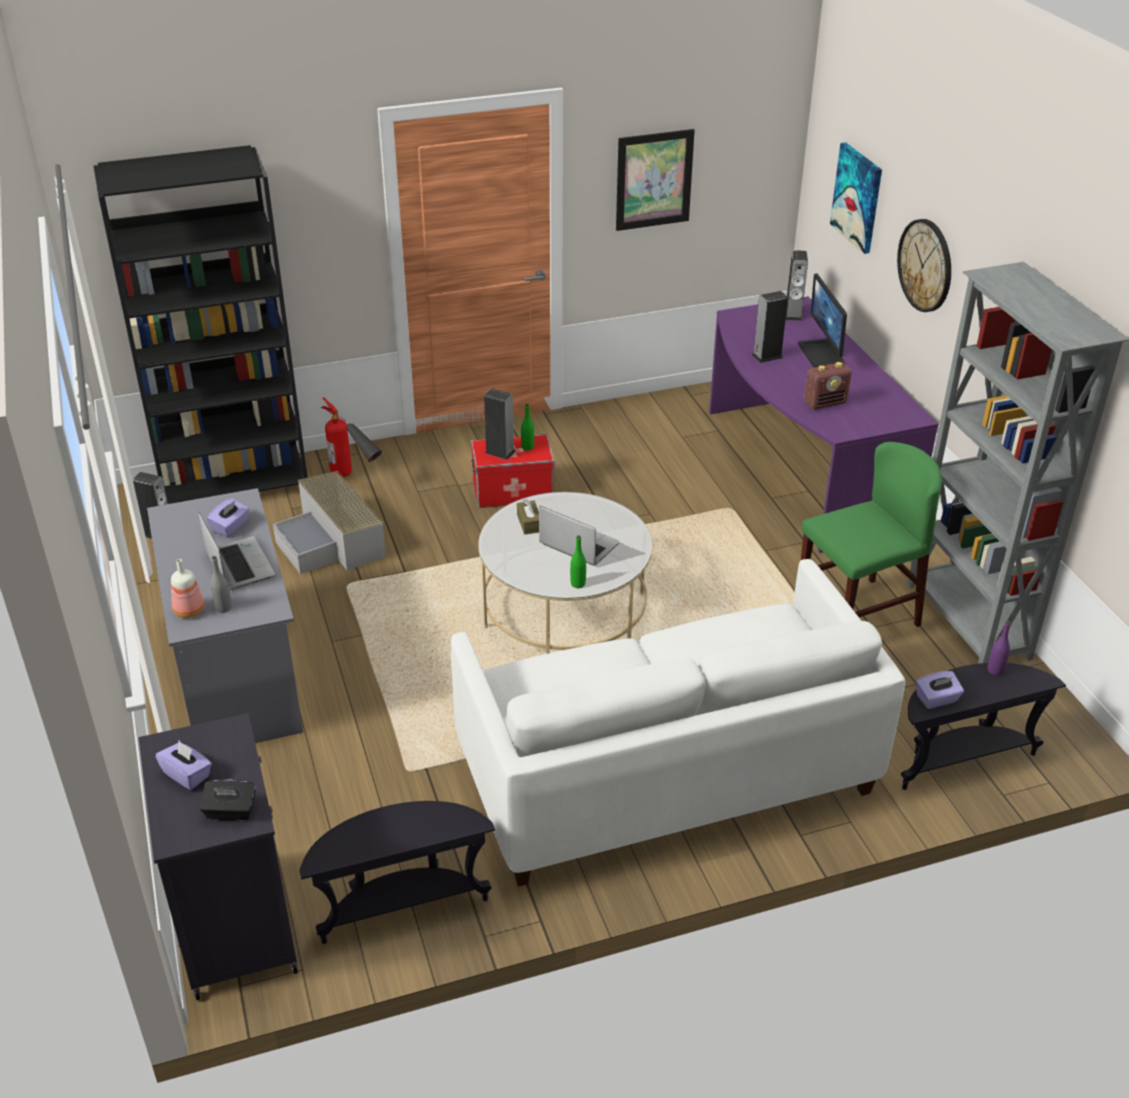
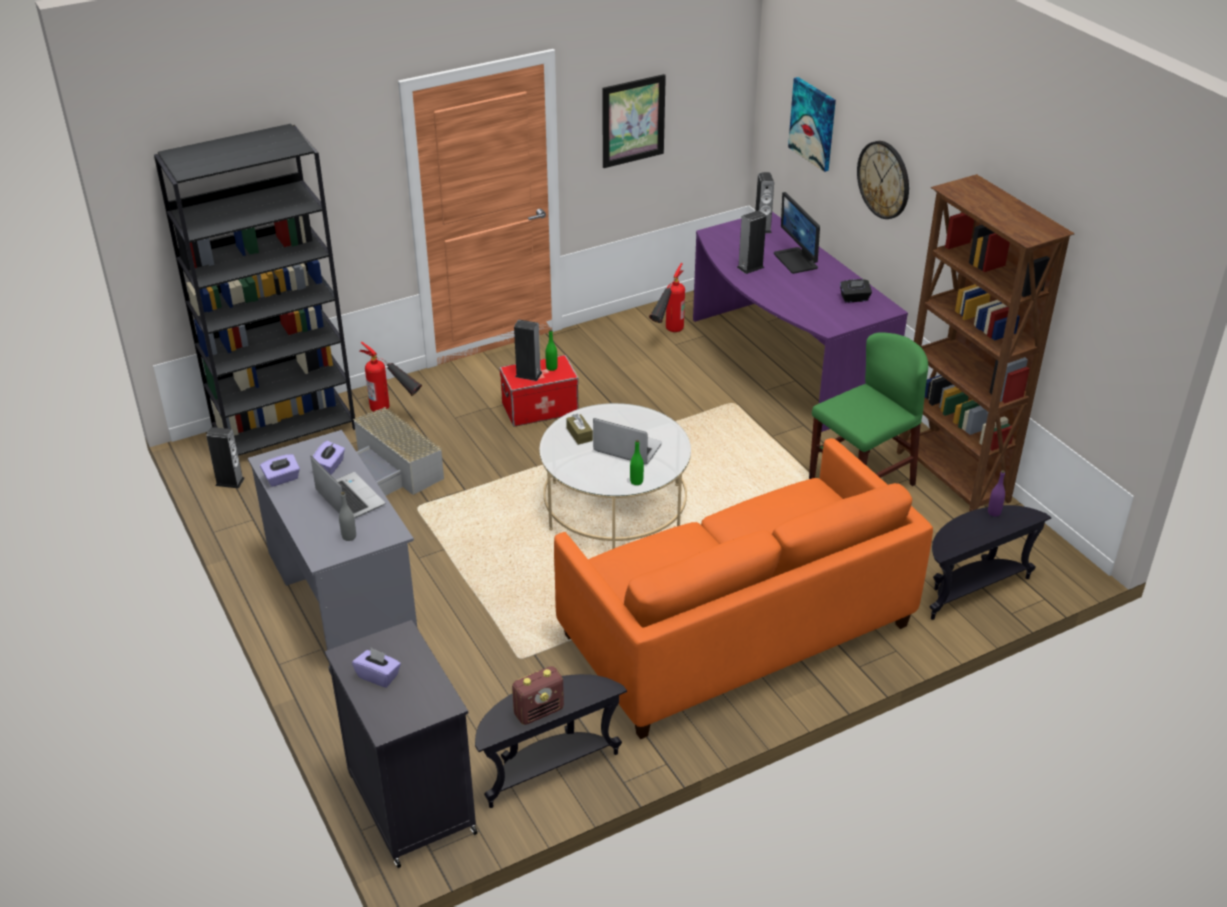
camera: 10 degrees left, 0 degrees up
(188, 611) = (318, 543): bottle -> none
(230, 812) = (426, 700): black tissue box -> black tissue box (854, 298)
(665, 772) = (736, 631): white sofa -> orange sofa
(676, 427) = (667, 336): none -> fire extinguisher
(825, 403) = (810, 304): radio -> radio (539, 711)
(937, 699) = (954, 541): purple tissue box -> purple tissue box (282, 479)
(966, 622) = (952, 478): grey bookcase -> brown bookcase

